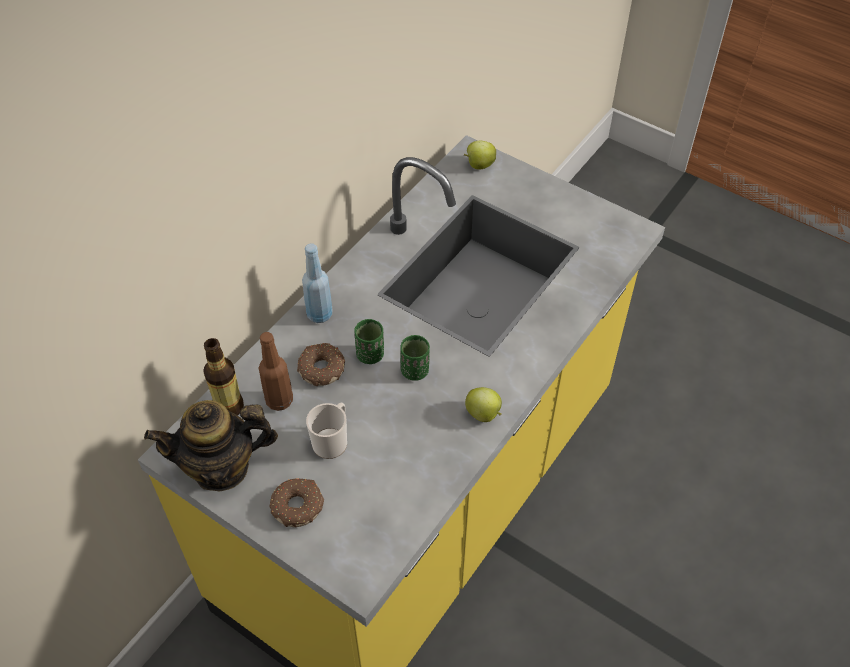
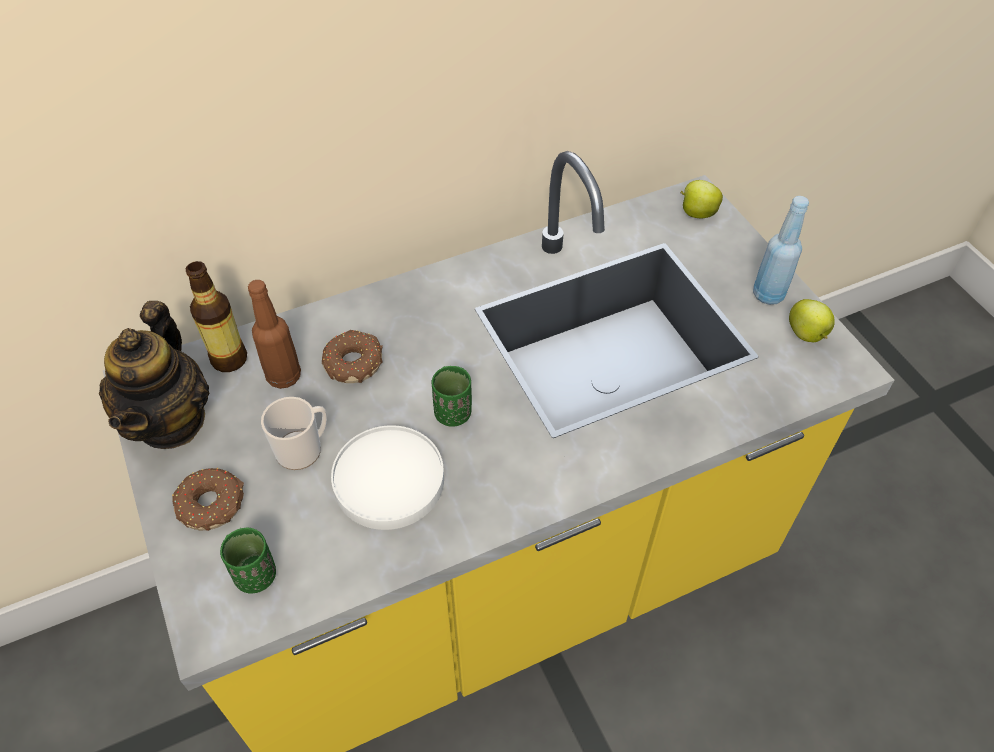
camera: 30 degrees right, 0 degrees up
(221, 467) = (171, 420): teapot -> teapot turned 105 degrees counterclockwise
(319, 314) = (396, 302): blue bottle -> blue bottle (768, 294)
(370, 355) = (417, 372): green cup -> green cup (256, 575)
(405, 432) = (389, 480): none -> white plate
(484, 414) = (496, 505): apple -> apple (806, 335)

